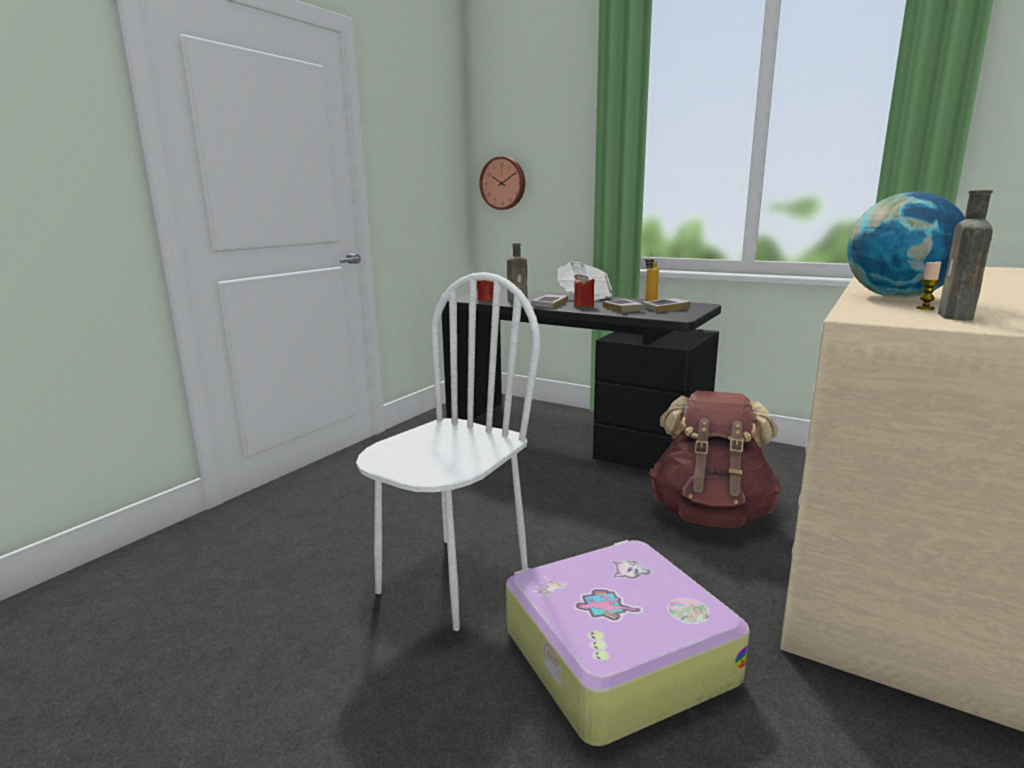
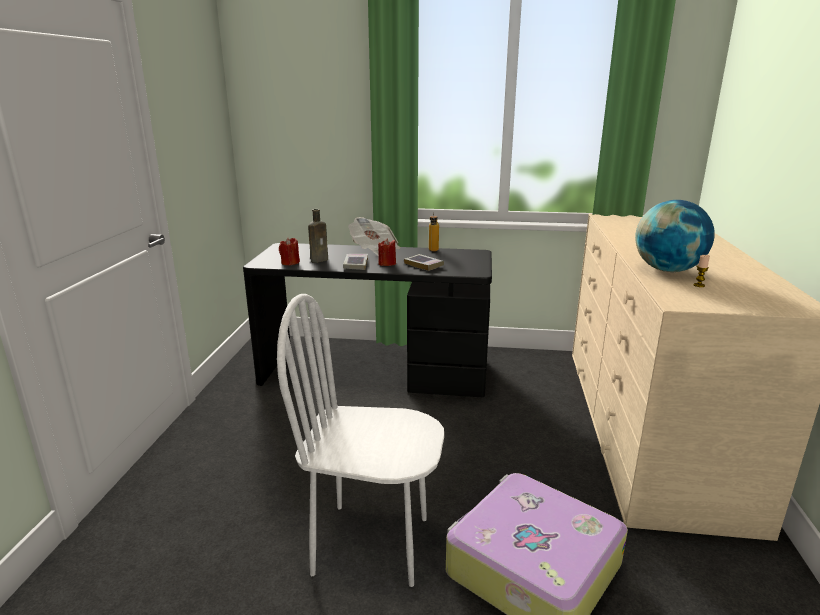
camera: 25 degrees left, 5 degrees up
(452, 580) = (371, 544): white chair -> white chair turned 90 degrees counterclockwise
(503, 183) = (272, 140): wall clock -> none
(665, 308) = (455, 260): book -> none
(710, 514) = (522, 426): brown backpack -> none
(956, 317) = (726, 295): brown bottle -> none

